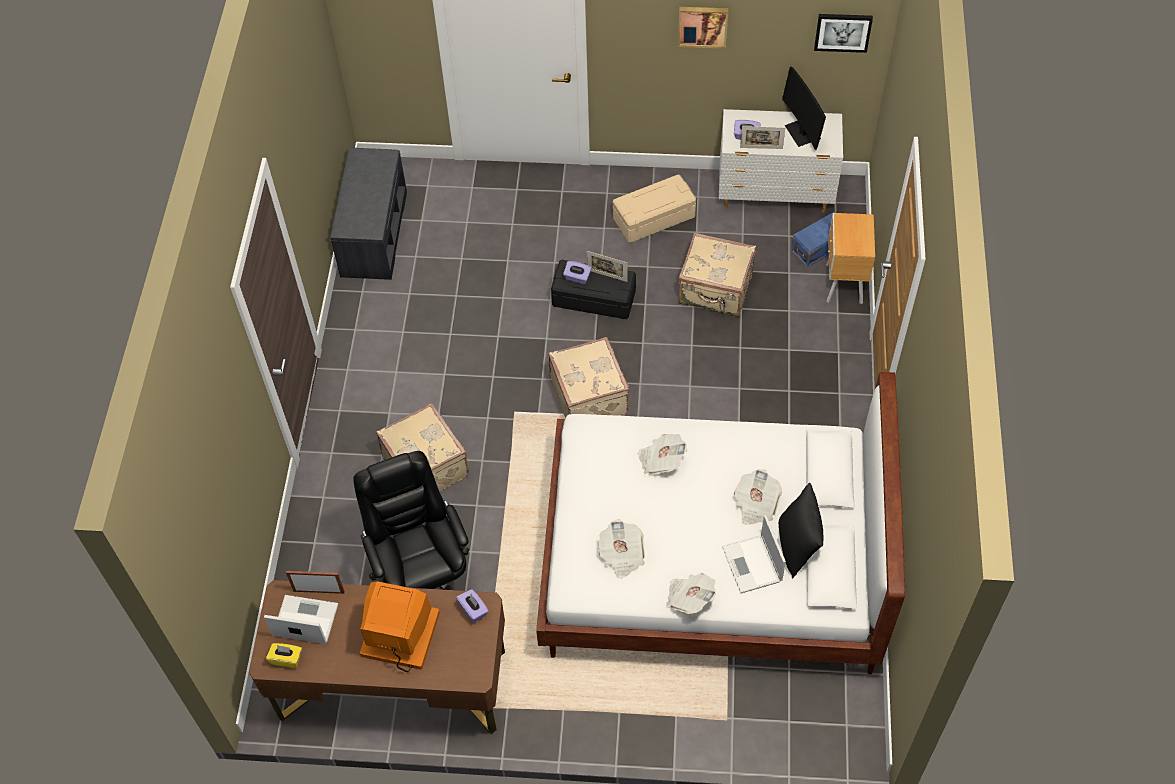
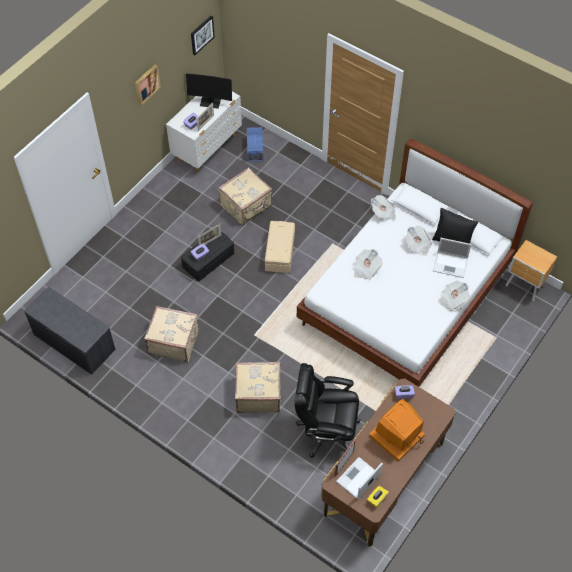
camera: 60 degrees left, 0 degrees up
(590, 396) = (270, 295): beige suitcase -> beige suitcase (173, 341)
(622, 555) = (410, 315): newspaper -> newspaper (383, 213)
(654, 217) = (177, 206): beige storage box -> beige storage box (279, 252)
(843, 285) = (286, 153): brown nightstand -> brown nightstand (525, 286)

